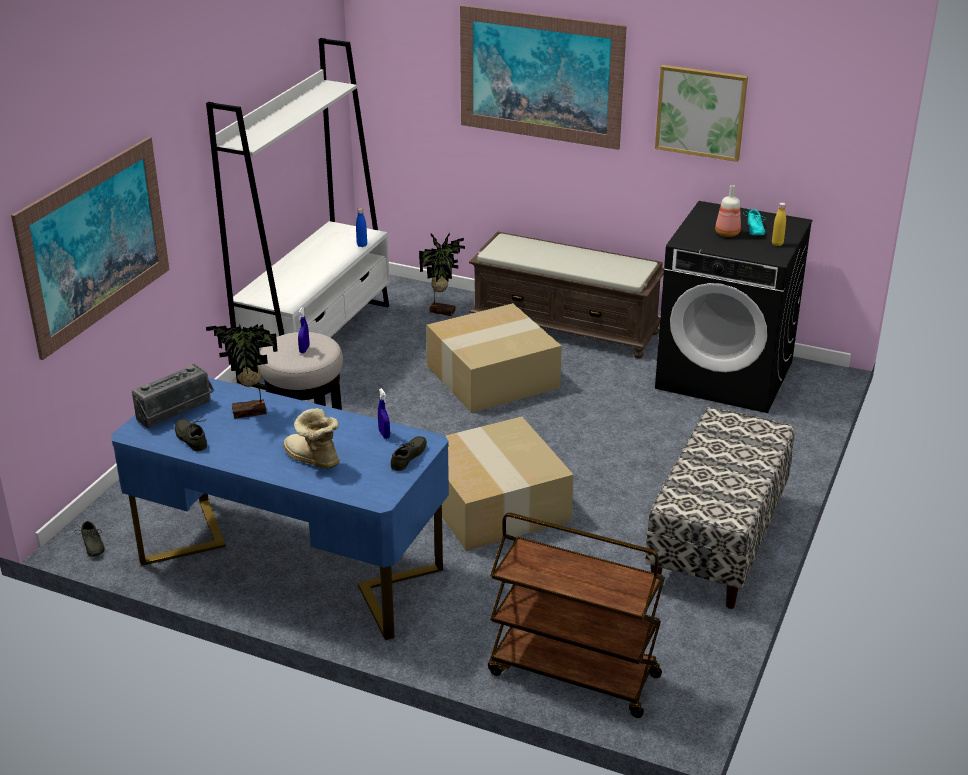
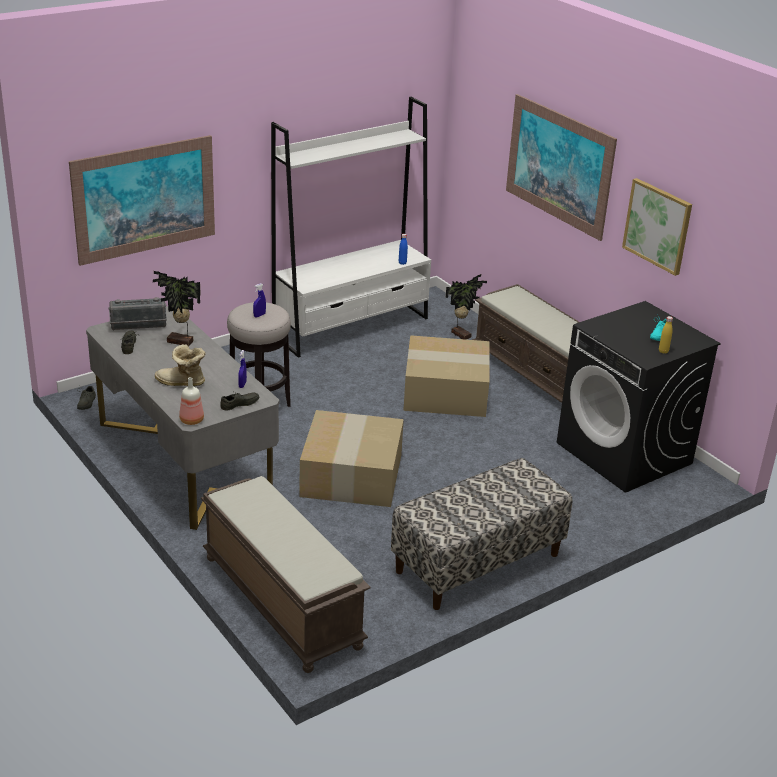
camera: 30 degrees right, 0 degrees up
(290, 565) = (183, 460): blue desk -> grey desk
(311, 459) = (181, 383): boot -> boot turned 60 degrees counterclockwise
(572, 675) = (279, 601): brown cart -> brown bench
(727, 234) = (632, 331): bottle -> bottle (191, 420)

